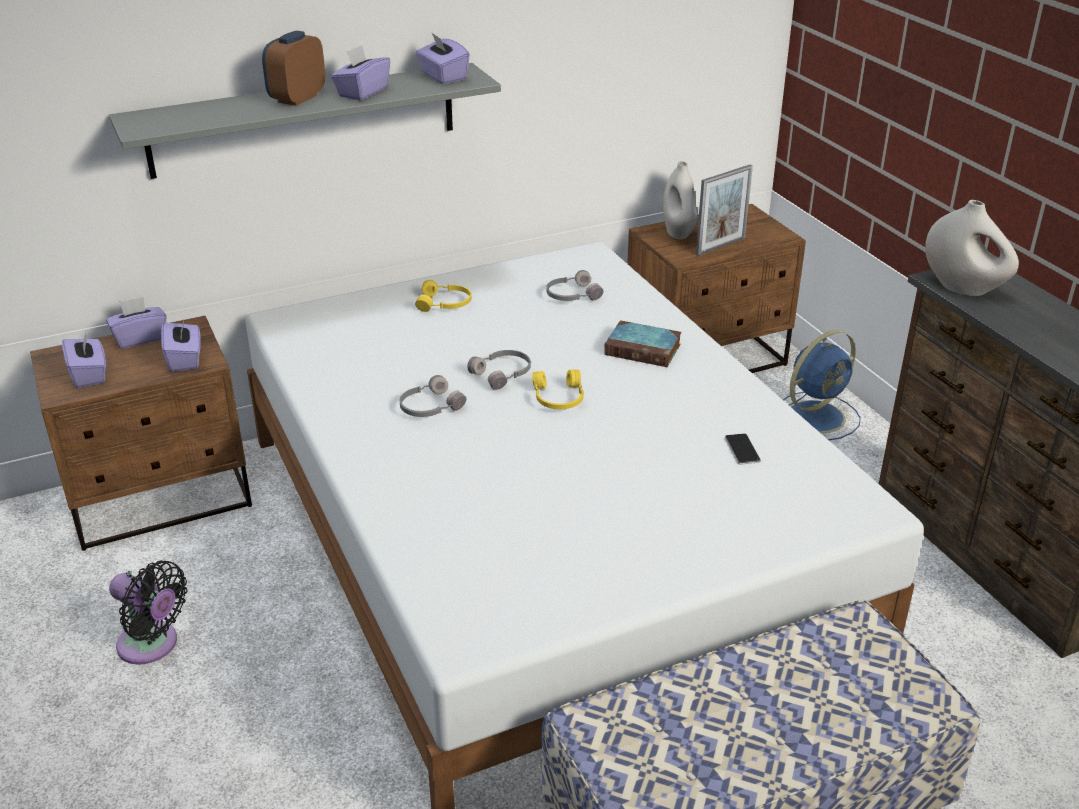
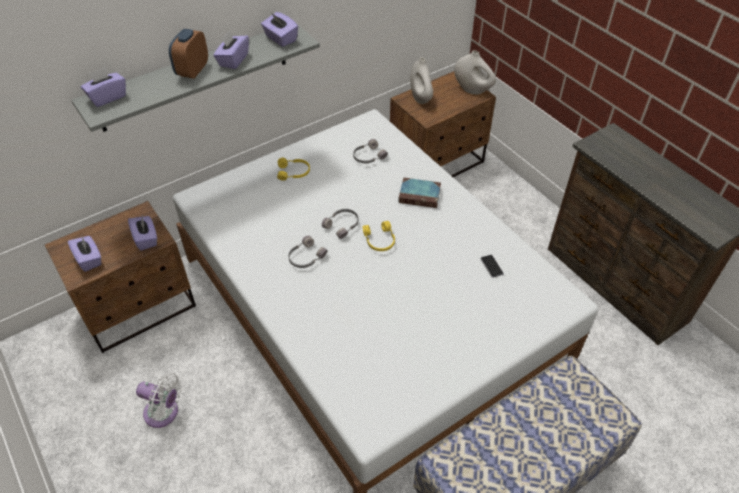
camera: 10 degrees left, 15 degrees up
(140, 338) = (112, 225): purple tissue box -> purple tissue box (107, 97)
(152, 645) = (164, 413): black fan -> white fan
(720, 246) = (447, 107): picture frame -> none
(817, 416) = (507, 198): blue fan -> none
(963, 288) = (605, 151): white vase -> white vase (472, 90)

